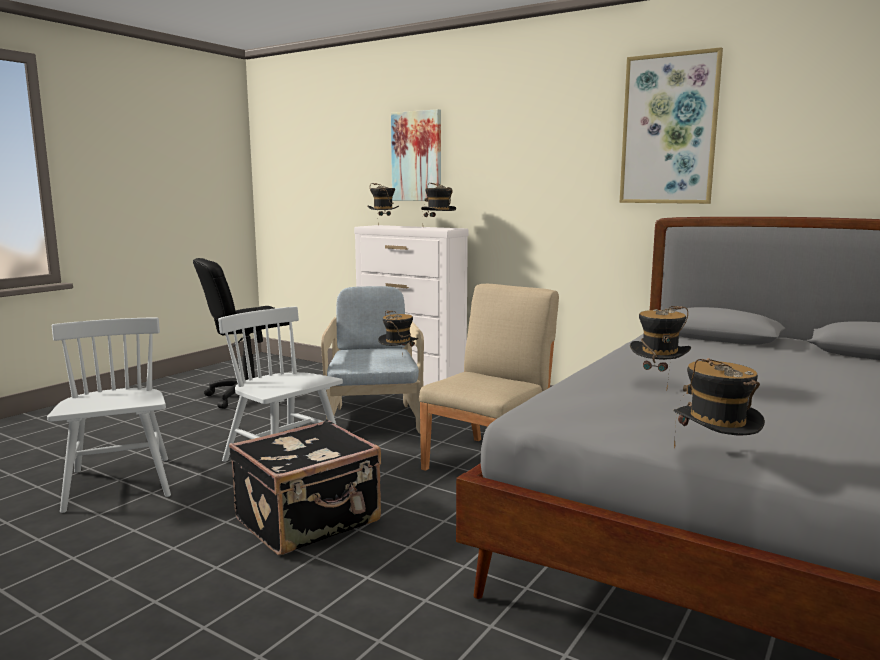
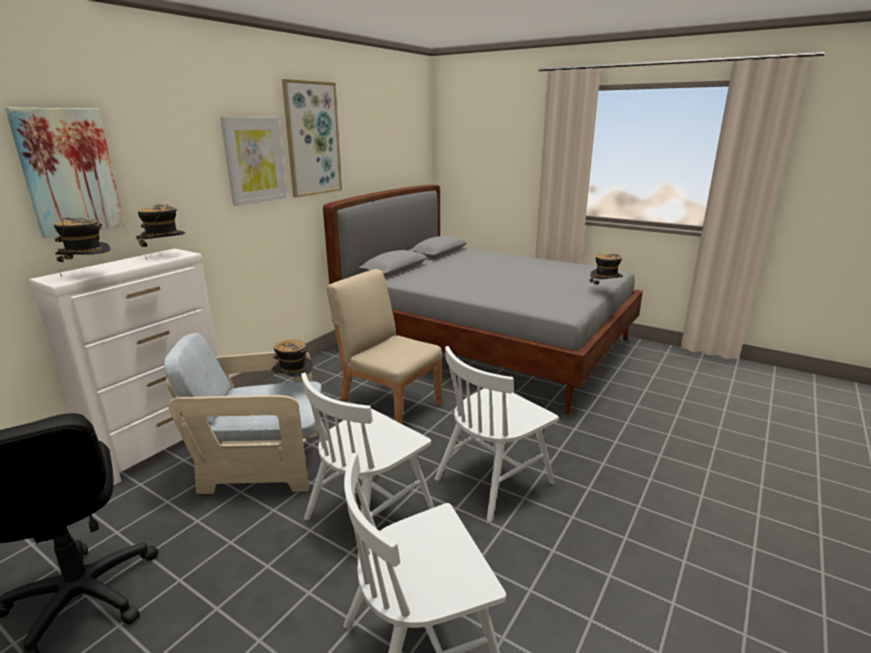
camera: 90 degrees left, 10 degrees up
(309, 521) = (494, 480): black suitcase -> white chair
(574, 154) = (254, 160): none -> picture
(657, 382) = (506, 286): hat -> none

